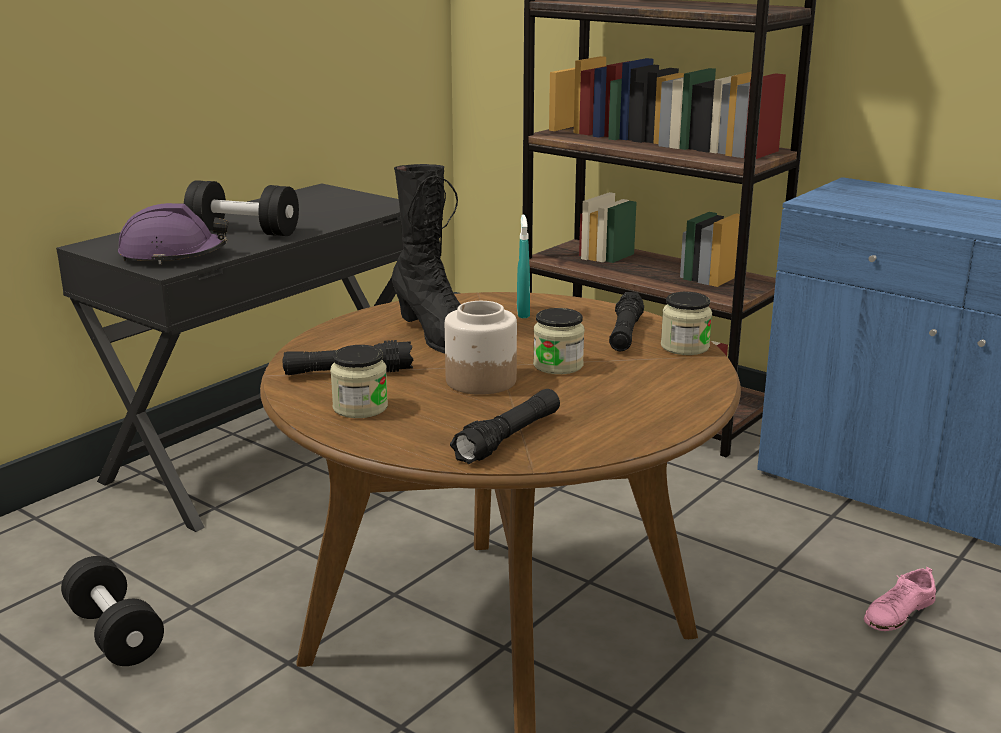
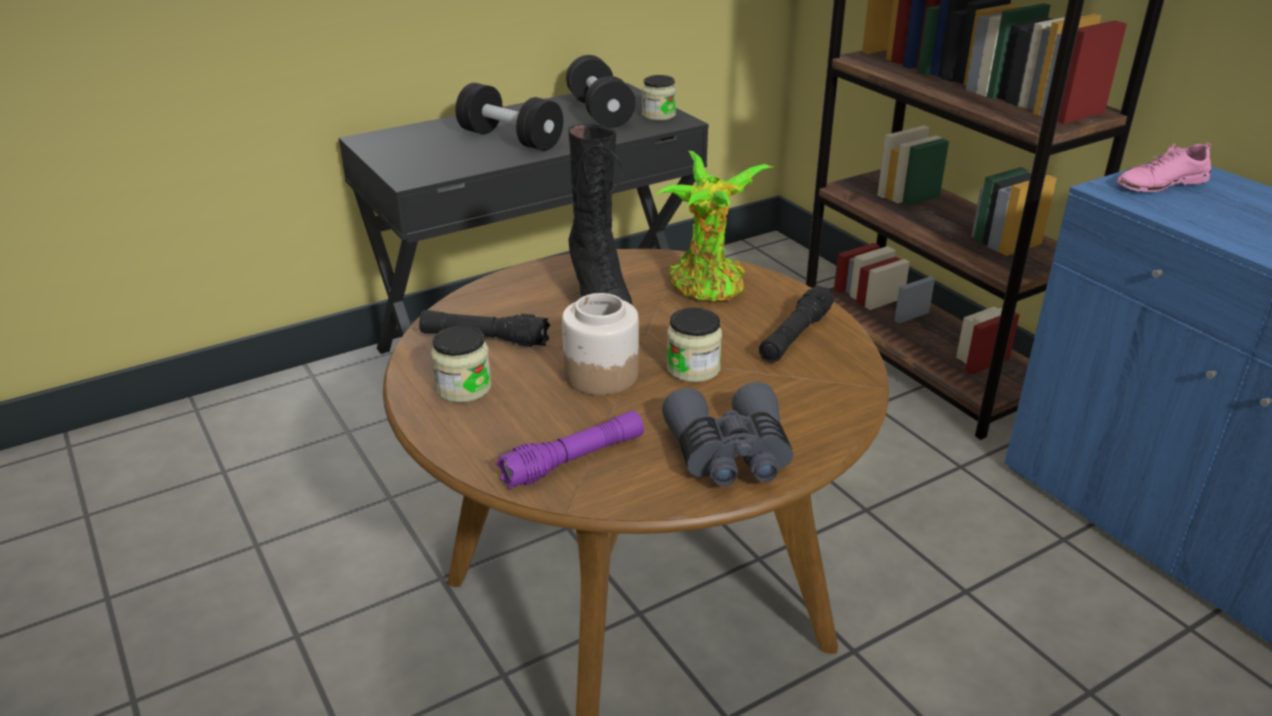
camera: 20 degrees right, 10 degrees up
(115, 634) = (317, 511): black dumbbell -> black dumbbell (600, 112)
(173, 255) = (428, 161): purple hard hat -> none
(508, 438) = (573, 460): black flashlight -> purple flashlight
(523, 313) = (708, 288): turquoise spray bottle -> potted plant
(639, 413) = (730, 455): none -> grey binoculars
(684, 347) = (847, 367): jar -> jar (658, 115)
(898, 612) = (1076, 680): pink shoe -> pink shoe (1161, 183)

